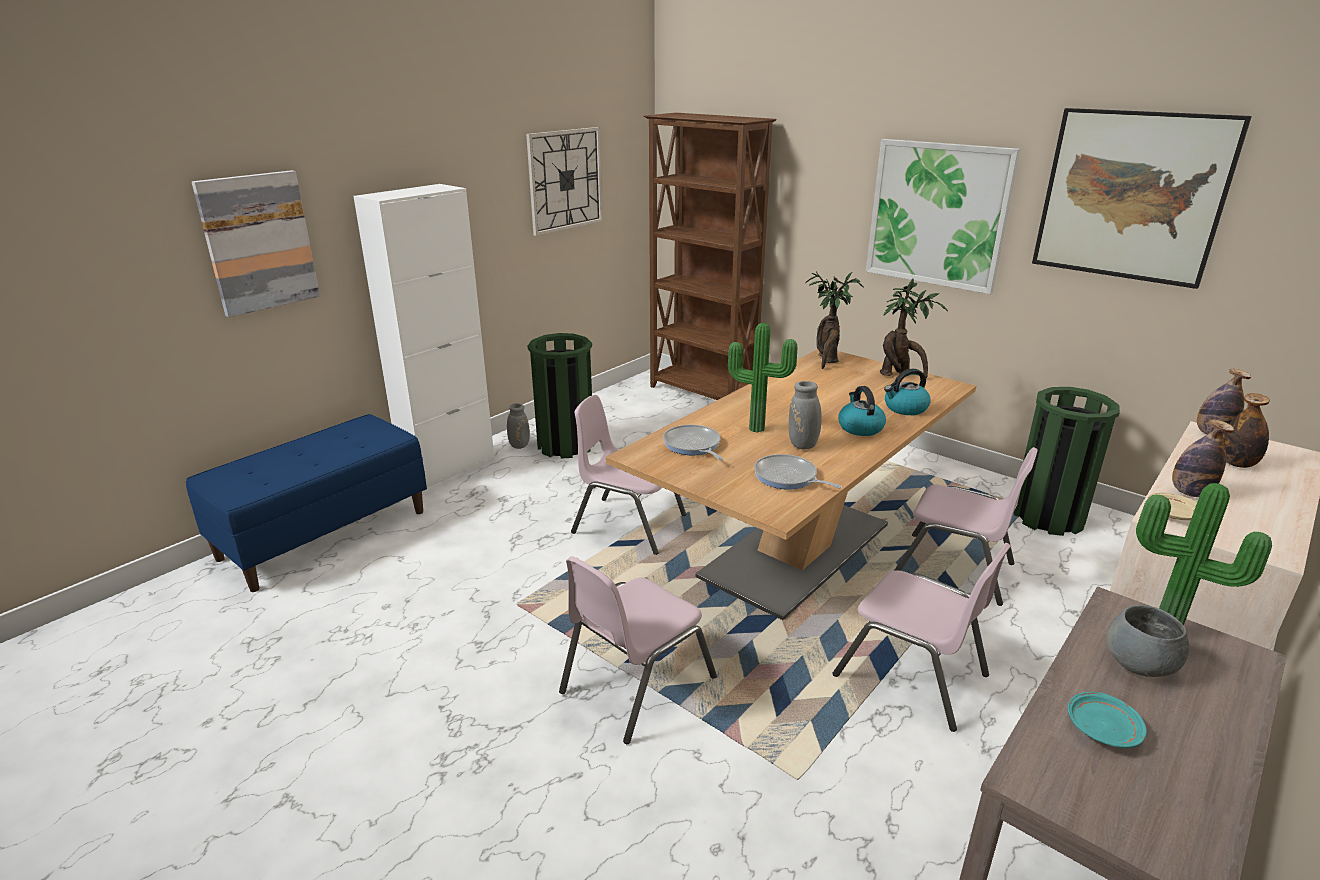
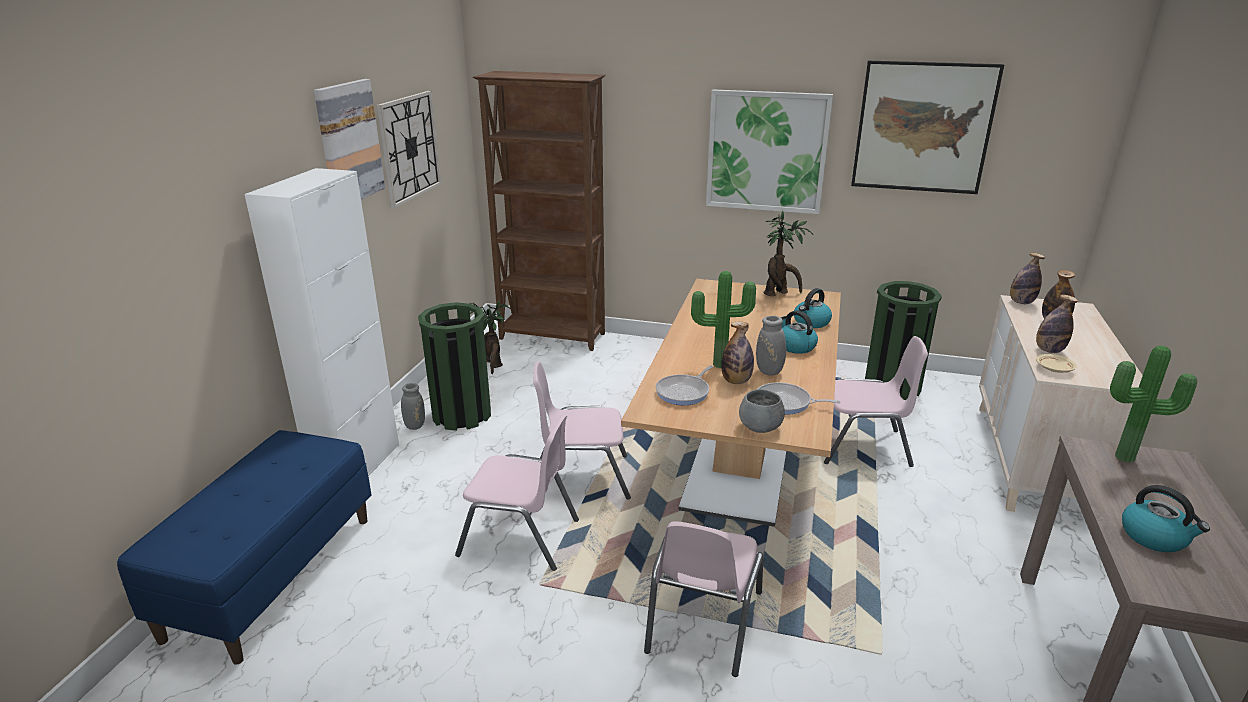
camera: 25 degrees left, 0 degrees up
(258, 242) = (159, 263): picture -> picture (349, 142)
(693, 445) = (684, 392): frying pan -> frying pan turned 90 degrees counterclockwise
(757, 447) = (736, 381): none -> bottle
(827, 360) = (713, 290): potted plant -> potted plant (493, 365)
(911, 675) = (895, 541): pink chair -> pink chair (520, 537)
(1102, 728) = (1154, 537): turquoise plate -> kettle
(1140, 665) = (1133, 485): grey bowl -> grey bowl (760, 427)

